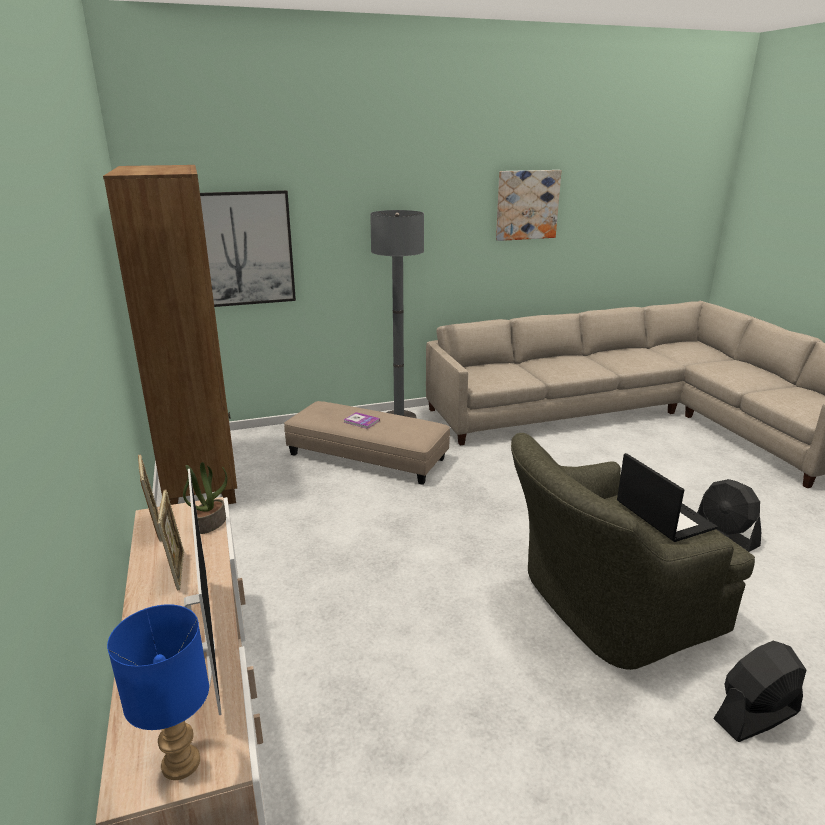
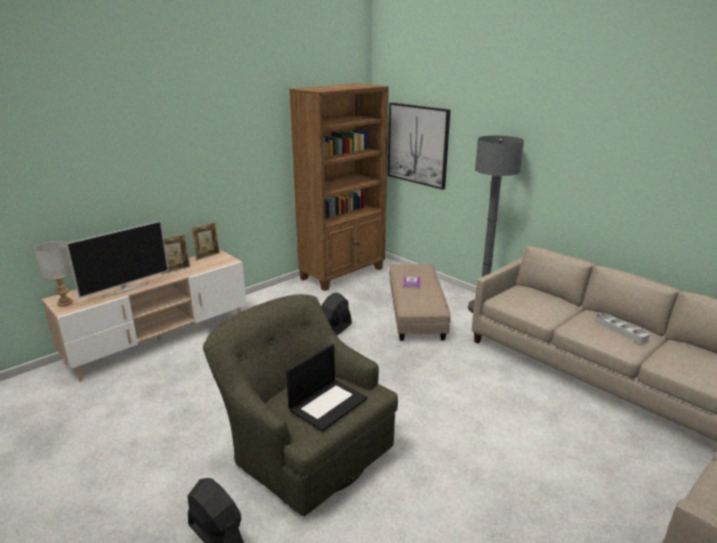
camera: 65 degrees right, 0 degrees up
(182, 763) = (65, 303): blue table lamp -> grey table lamp
(210, 523) = (215, 265): potted plant -> none
(527, 205) = (652, 157): picture -> none
(572, 361) = (621, 330): none -> grey tray
(725, 535) = (462, 514): black fan -> black fan (335, 330)

